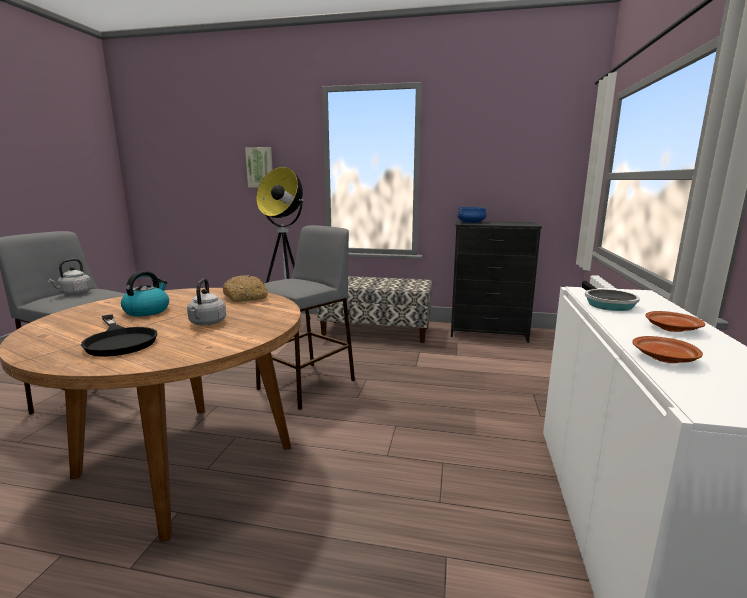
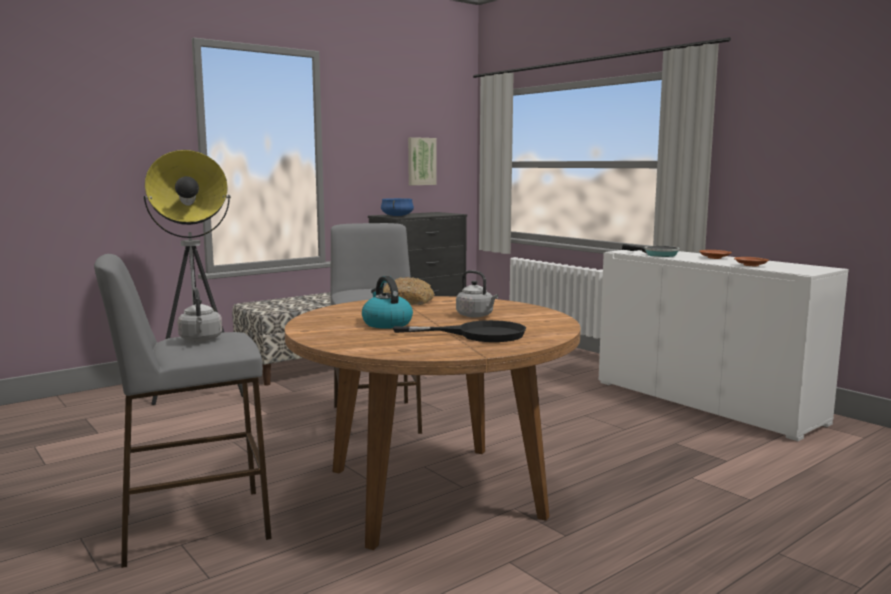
camera: 50 degrees left, 5 degrees down
(260, 167) = (90, 148): picture -> picture (421, 161)

